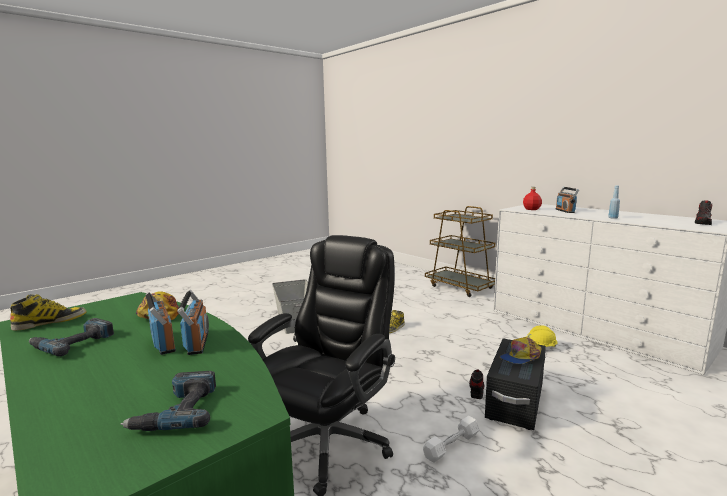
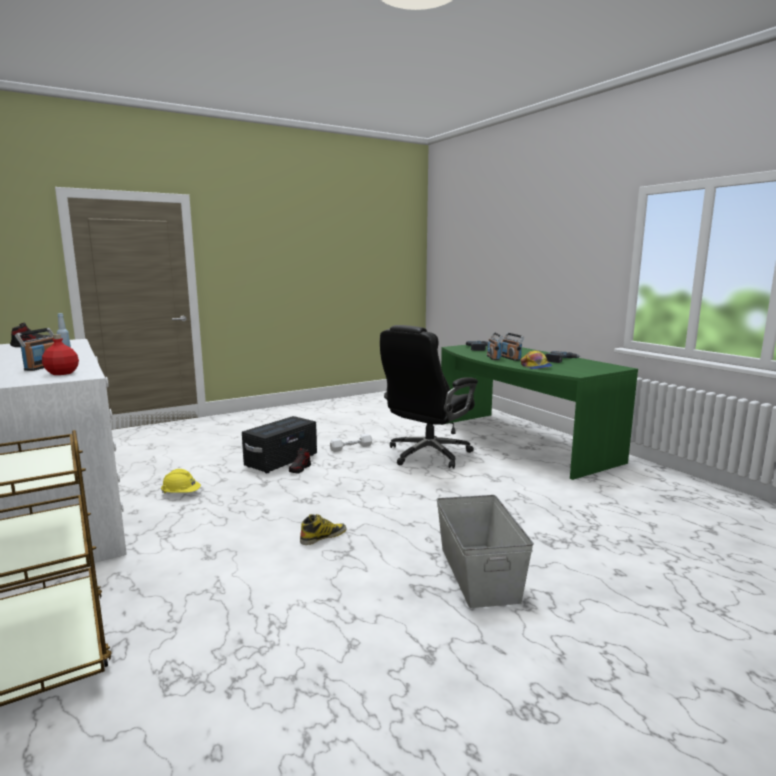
camera: 170 degrees left, 0 degrees up
(50, 322) = (600, 366): boot -> none
(520, 357) = (276, 426): cap -> none

